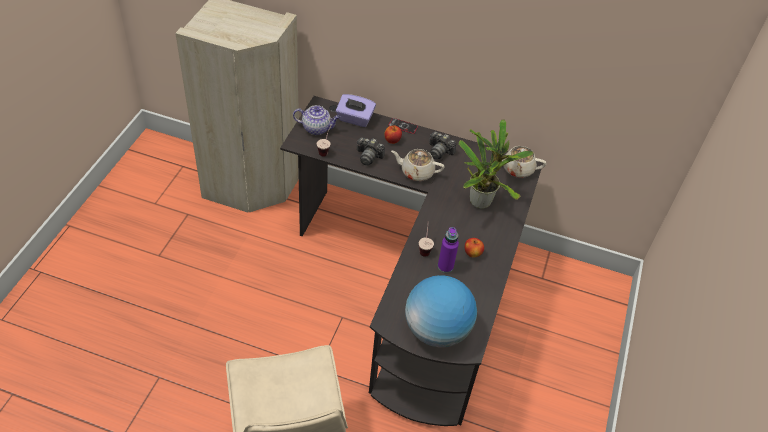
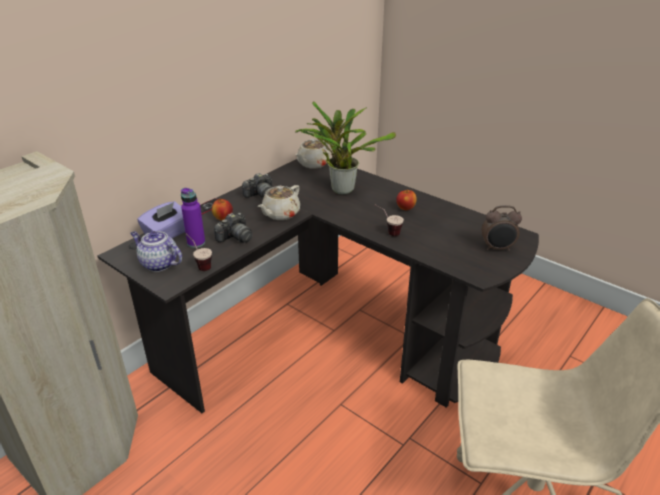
camera: 65 degrees left, 15 degrees down
(317, 128) = (158, 264): teapot -> teapot turned 90 degrees counterclockwise
(437, 331) = (497, 248): globe -> alarm clock
(445, 266) = (416, 226): purple bottle -> purple bottle (196, 243)

